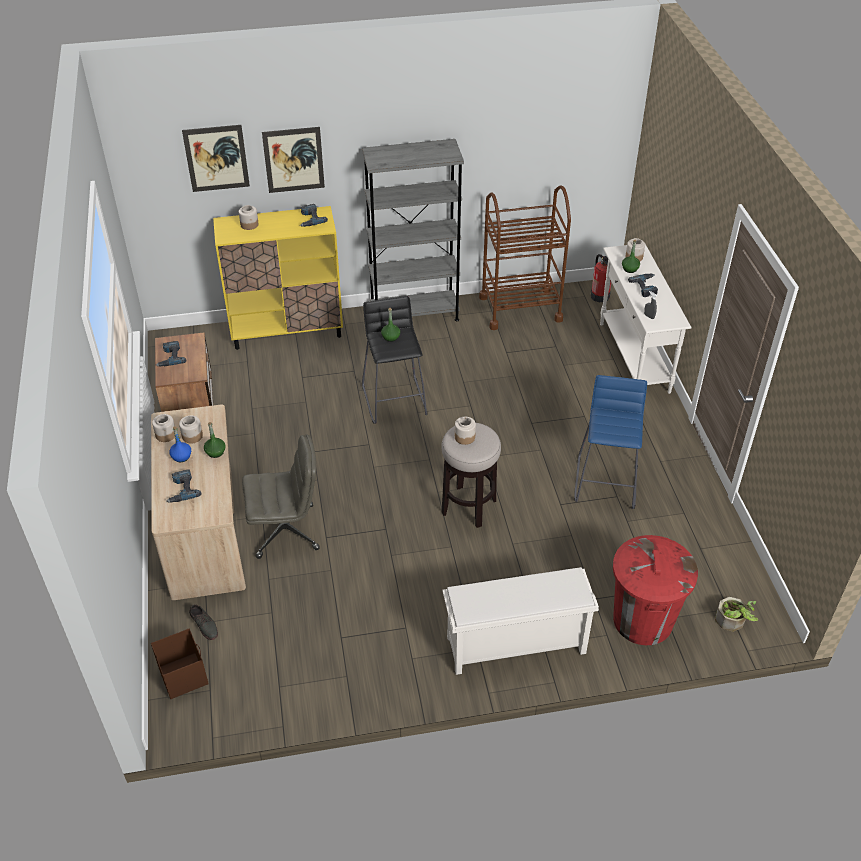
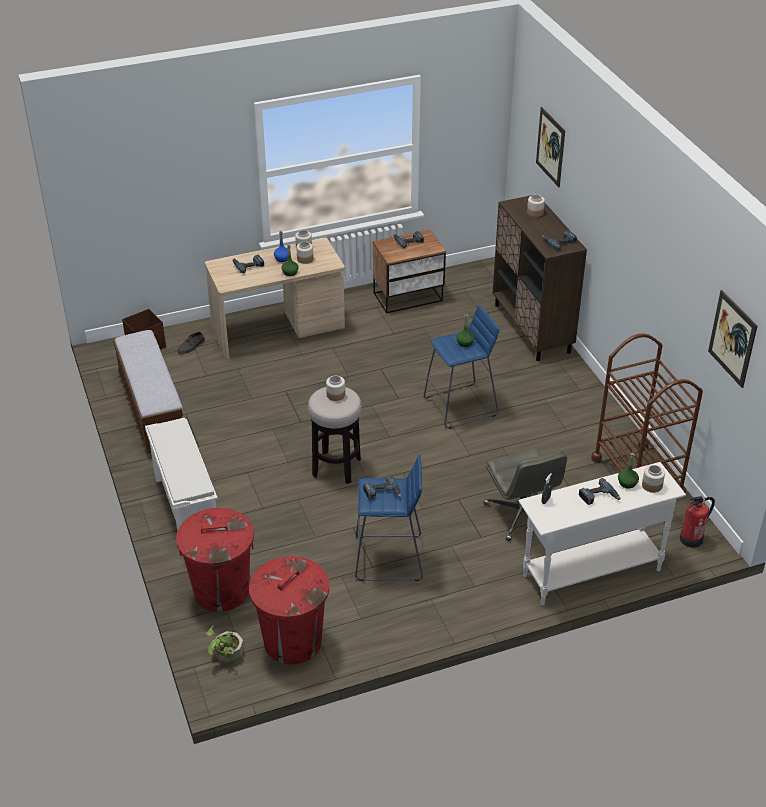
camera: 80 degrees right, 5 degrees down
(286, 531) = (288, 369): grey office chair -> grey office chair (522, 515)
(287, 331) = (532, 328): yellow cabinet -> brown cabinet
(293, 160) = (581, 188): picture -> picture (732, 338)
(323, 674) = (151, 410): none -> bench
(395, 400) = (461, 406): black stool -> blue stool
(414, 314) = (593, 402): grey bookcase -> none
(615, 425) = (382, 493): none -> power drill
(713, 567) = (292, 641): none -> red trash can

